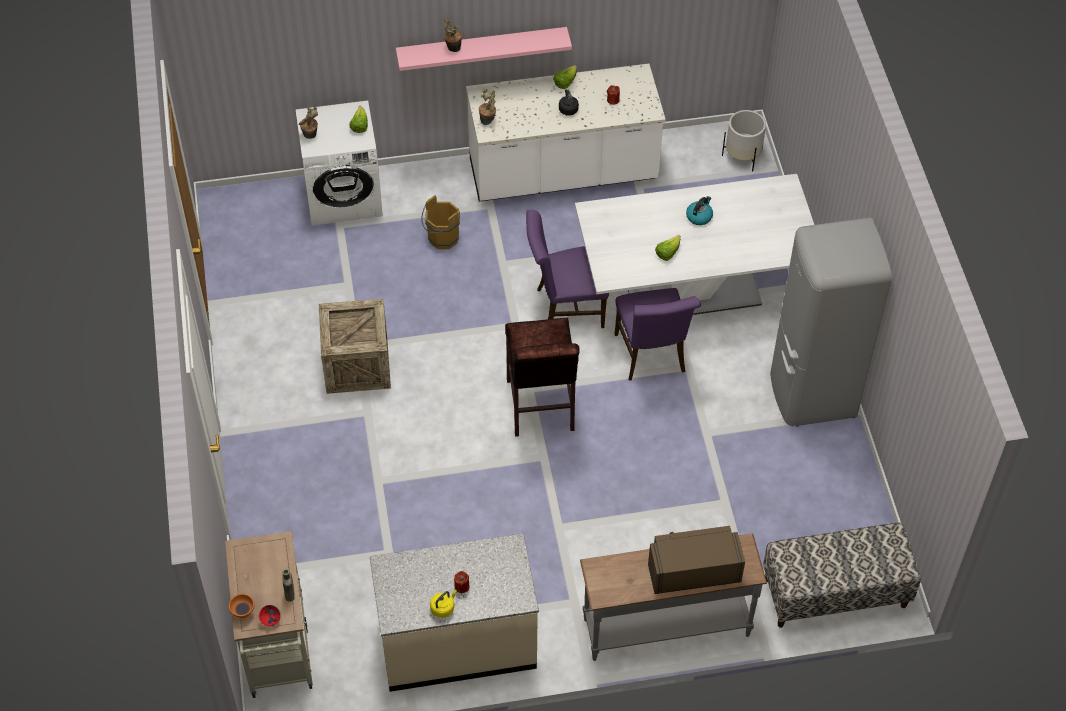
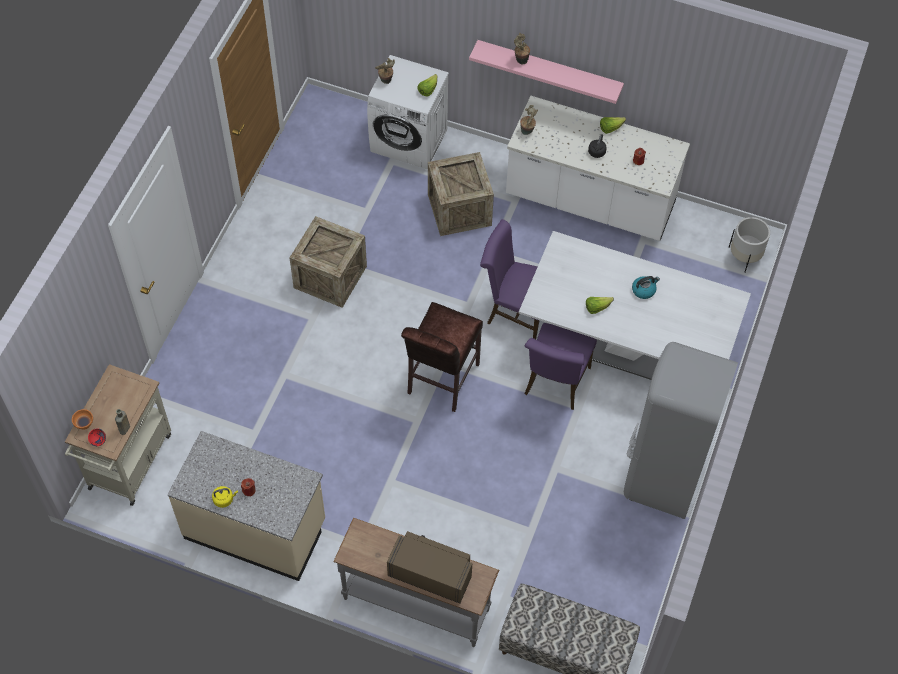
camera: 30 degrees right, 5 degrees up
(441, 240) = (459, 209): brown bucket -> crate

